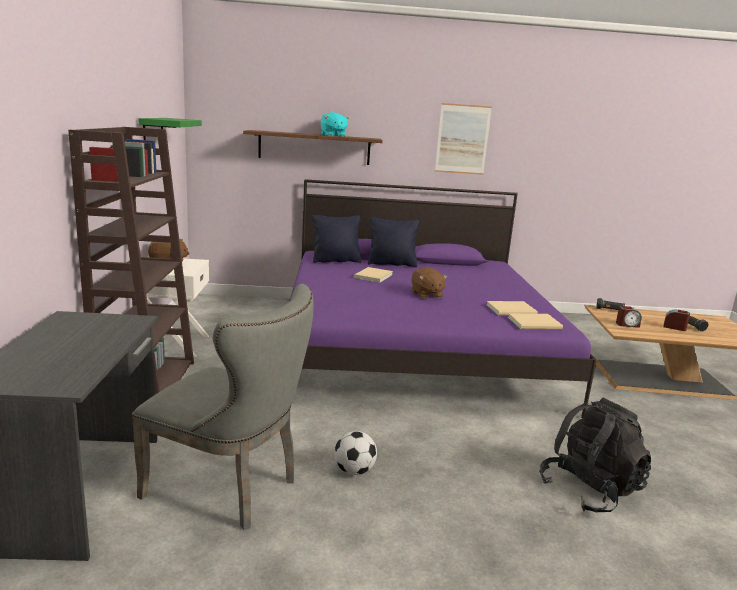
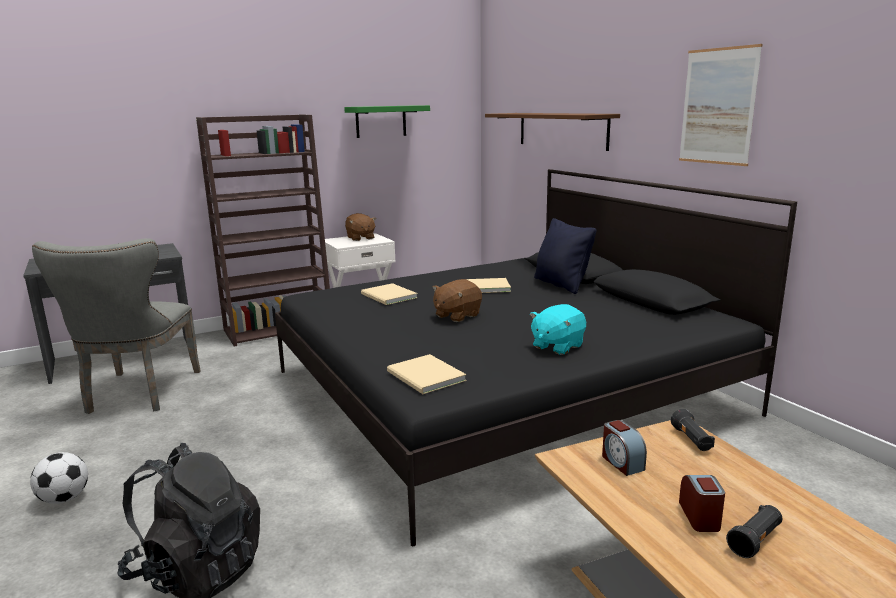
camera: 65 degrees right, 0 degrees up
(333, 135) = (560, 113): turquoise plush toy -> turquoise plush toy (557, 346)
(336, 261) = (517, 268): black pillow -> none
(354, 471) = (182, 428): football -> football (64, 499)
(413, 347) = (502, 392): purple bed -> black bed
(513, 310) = (468, 359): beige book -> beige book (388, 296)

